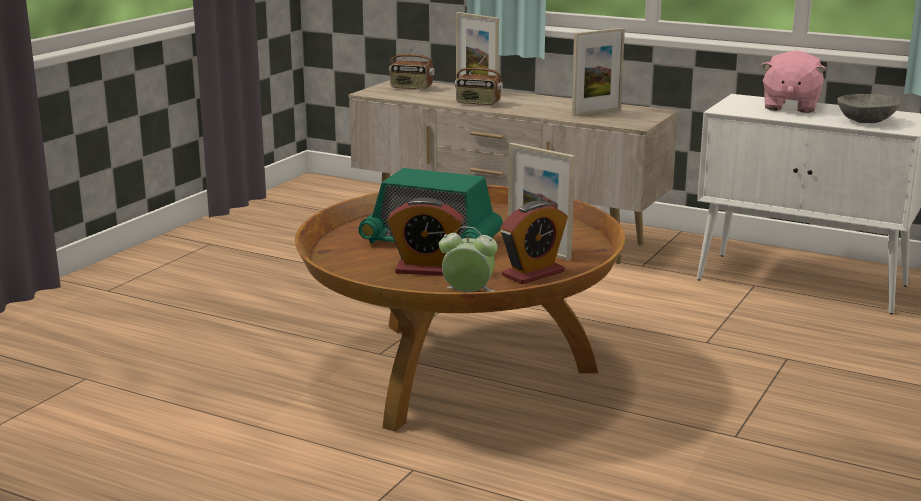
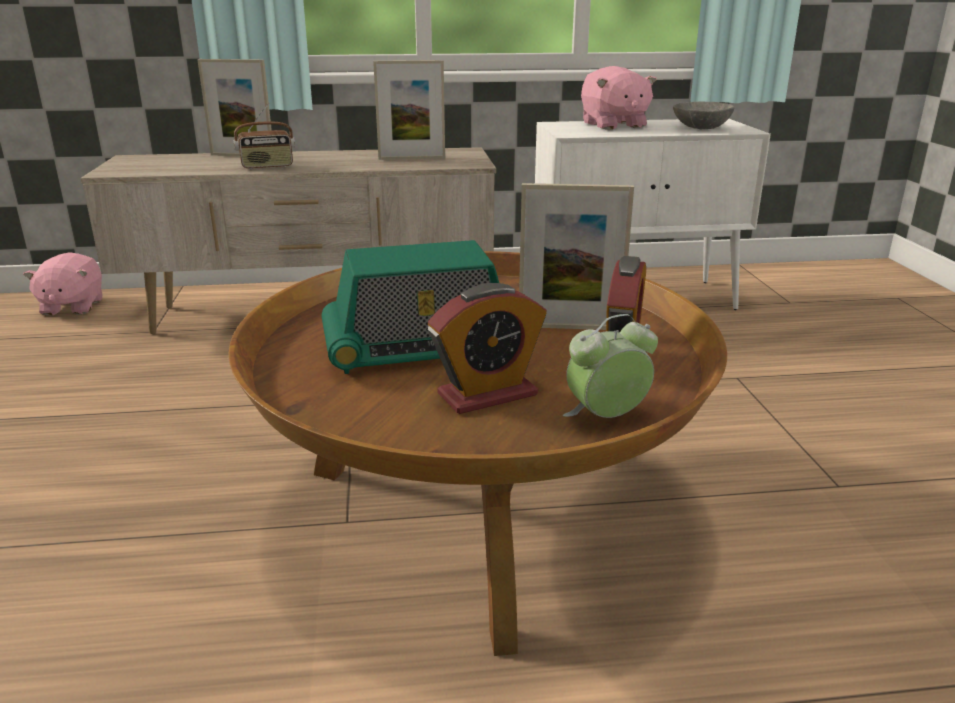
camera: 35 degrees left, 5 degrees up
(348, 192) = (72, 307): none -> pink plush toy
(411, 88) = (156, 162): radio -> none
(596, 112) = (411, 158): picture frame -> picture frame turned 60 degrees clockwise

